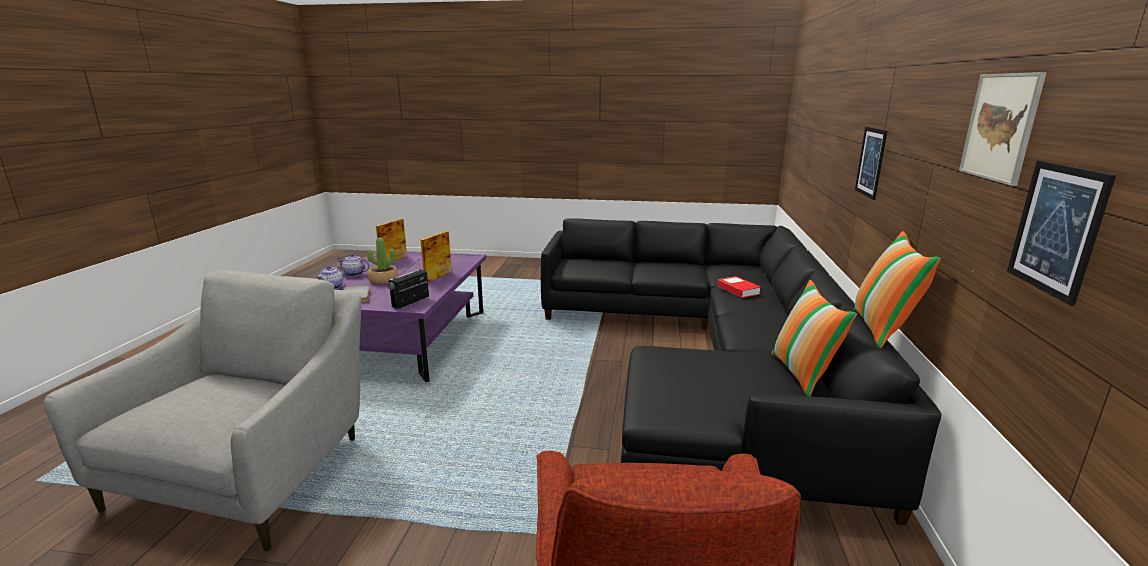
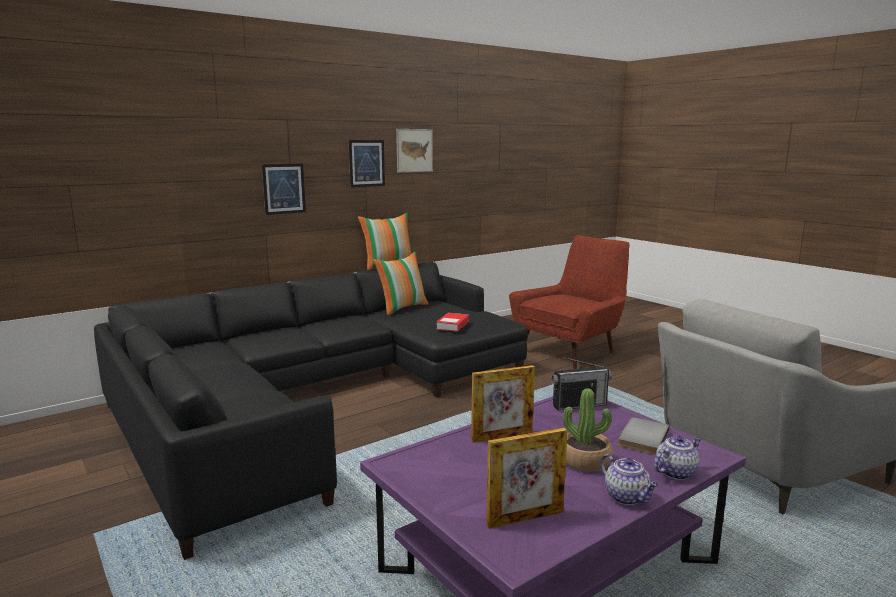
camera: 135 degrees left, 5 degrees down
(738, 290) = (266, 340): book -> book (452, 325)
(1056, 229) = (453, 180): picture -> picture (366, 163)

